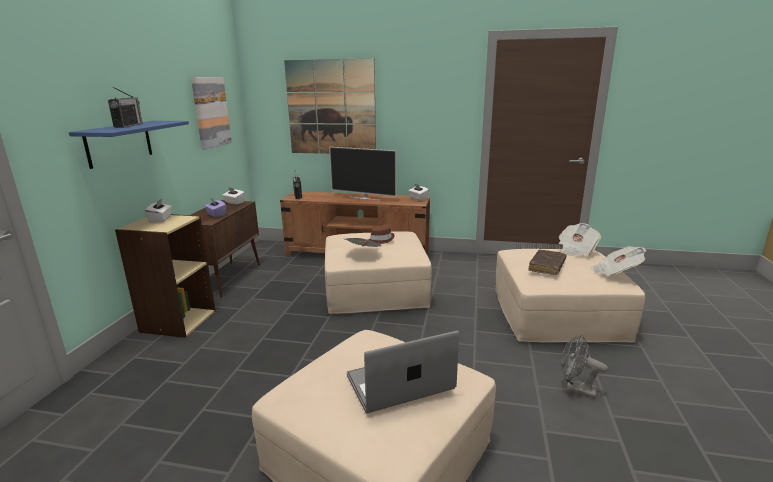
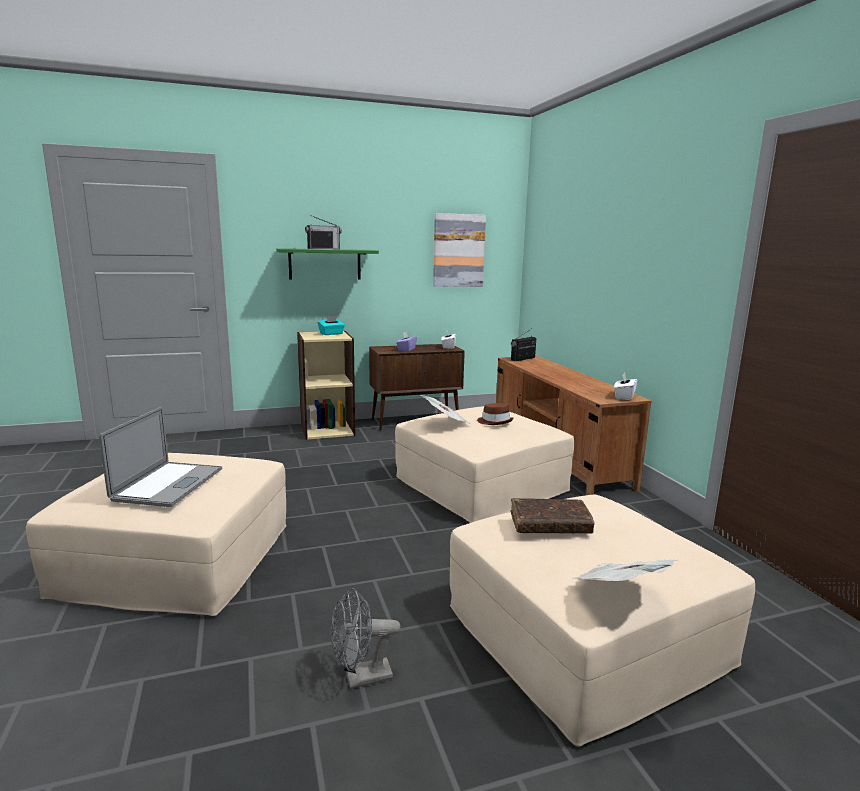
camera: 60 degrees right, 5 degrees down
(119, 143) = (325, 264): blue shelf -> green shelf
(161, 219) = (331, 334): white tissue box -> turquoise tissue box
(331, 108) = (580, 254): picture -> none
(364, 198) = (569, 378): television -> none
(400, 382) = (168, 484): laptop -> laptop turned 60 degrees clockwise
(575, 389) = (361, 678): grey fan -> grey fan turned 105 degrees counterclockwise
(576, 250) = (677, 545): newspaper -> none

